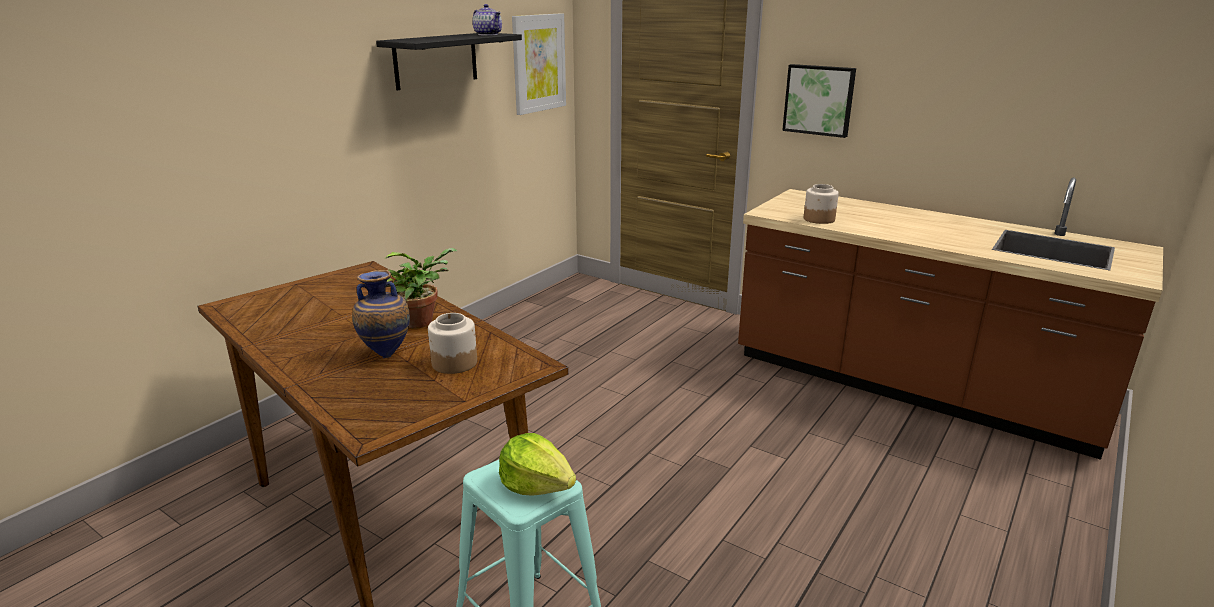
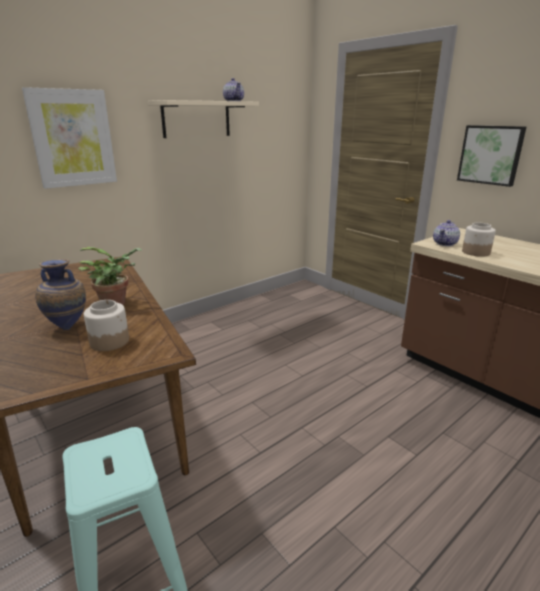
camera: 15 degrees right, 0 degrees up
(436, 60) = (196, 119): black shelf -> beige shelf
(536, 485) = (117, 471): lettuce -> none
(538, 63) = (281, 128): picture -> picture (73, 138)
(782, 211) = (445, 243): none -> teapot

